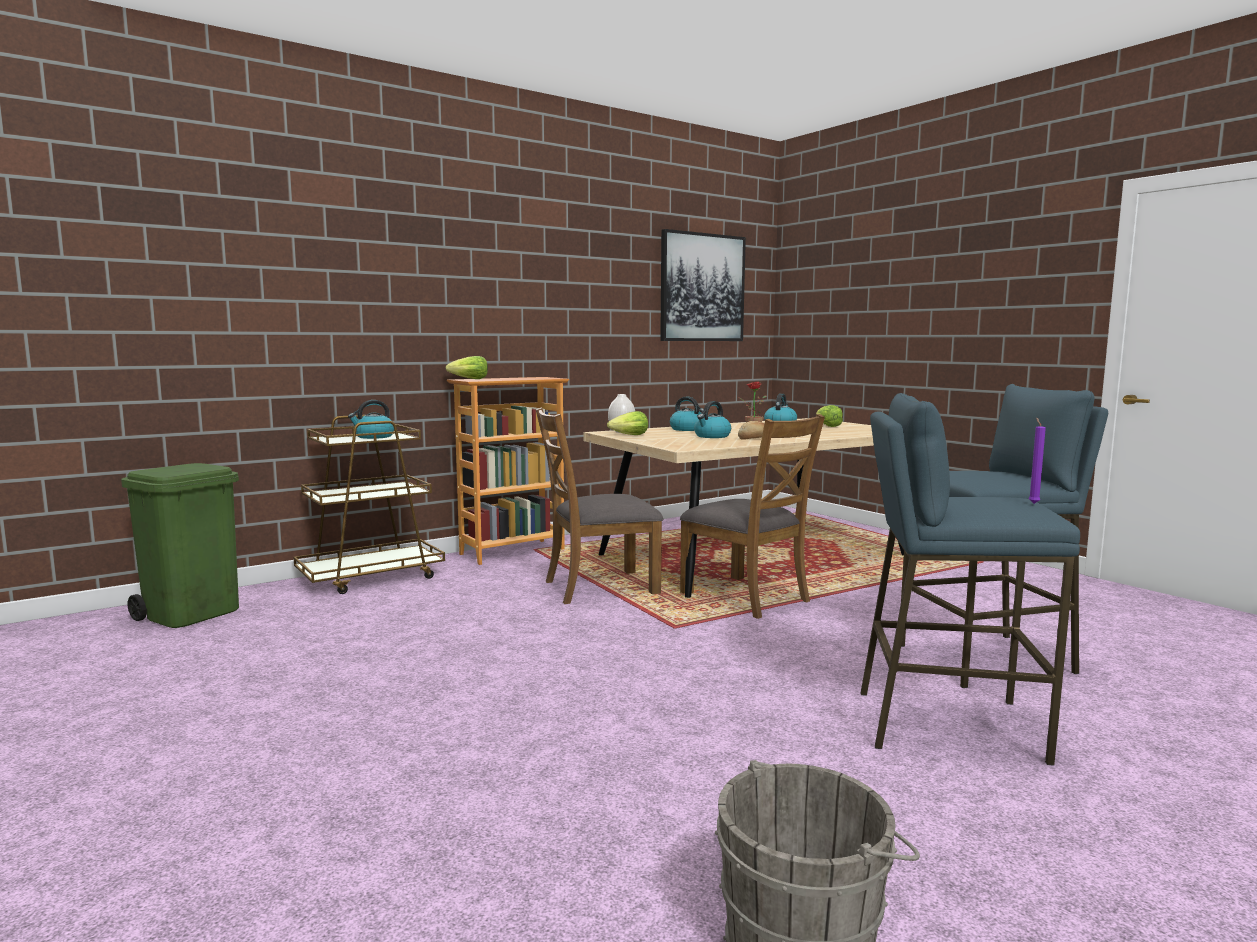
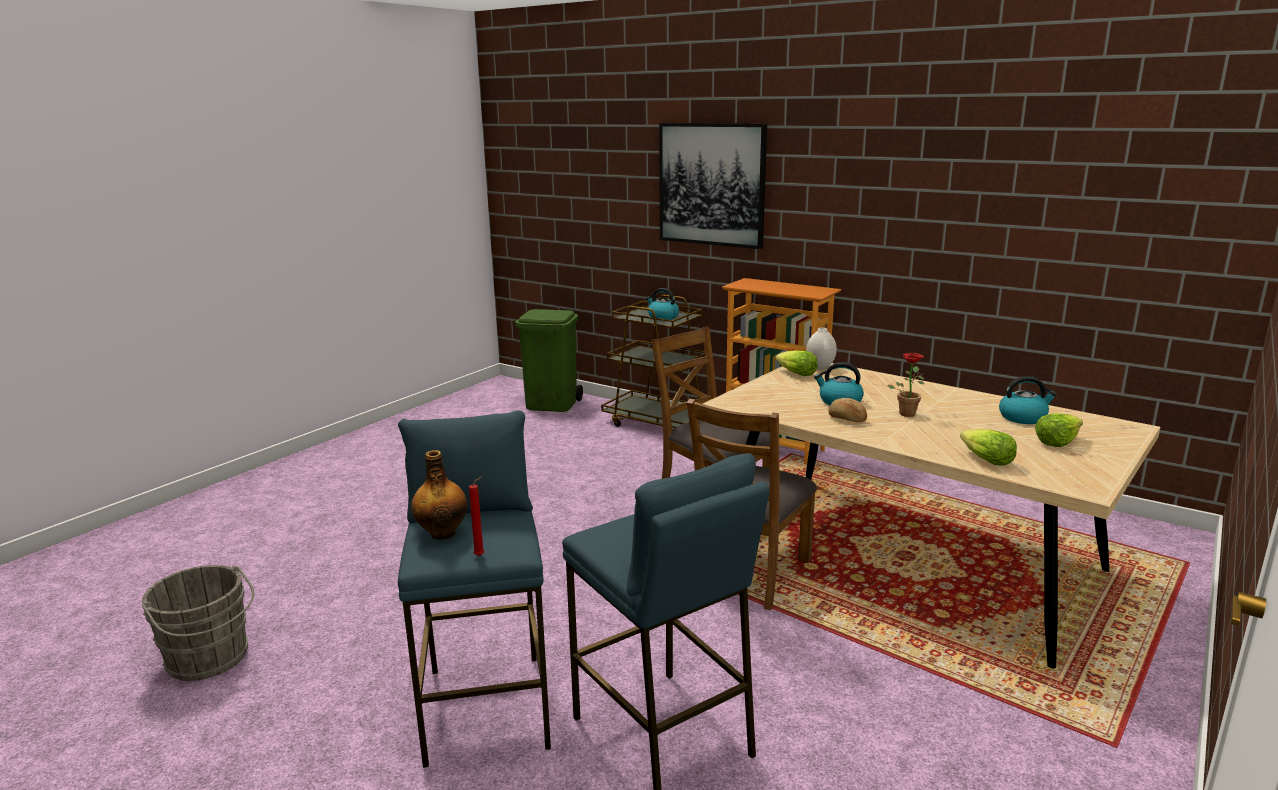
camera: 70 degrees right, 10 degrees up
(469, 379) = (753, 281): lettuce -> lettuce (985, 460)
(687, 429) = (886, 386): kettle -> none
(702, 287) = (1109, 197): picture -> picture (711, 184)
(985, 508) = (442, 533): none -> bottle
(1033, 503) = (481, 556): purple candle -> red candle

